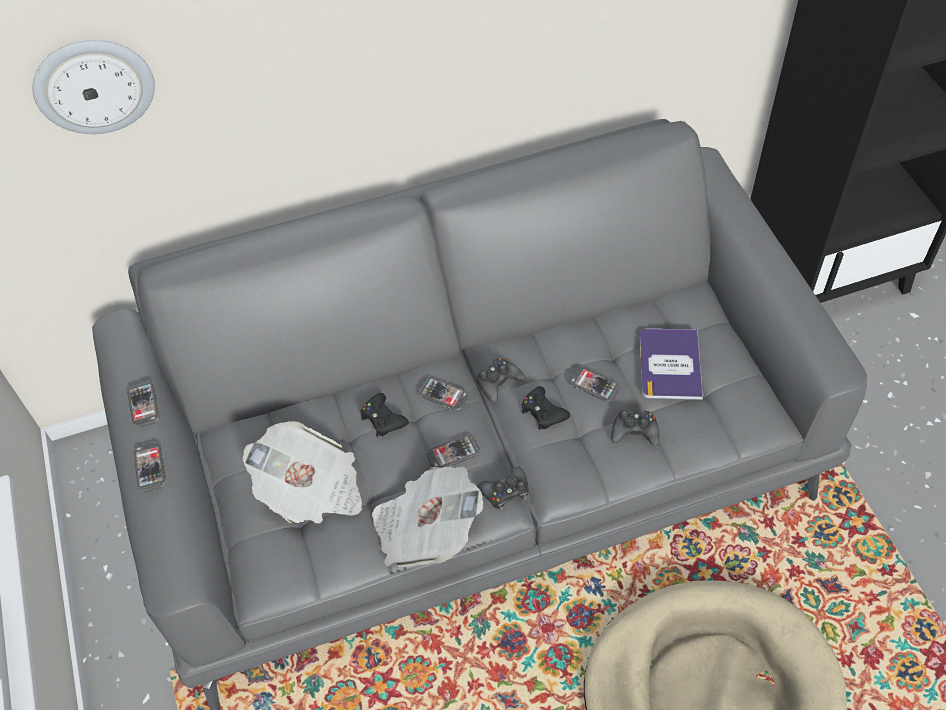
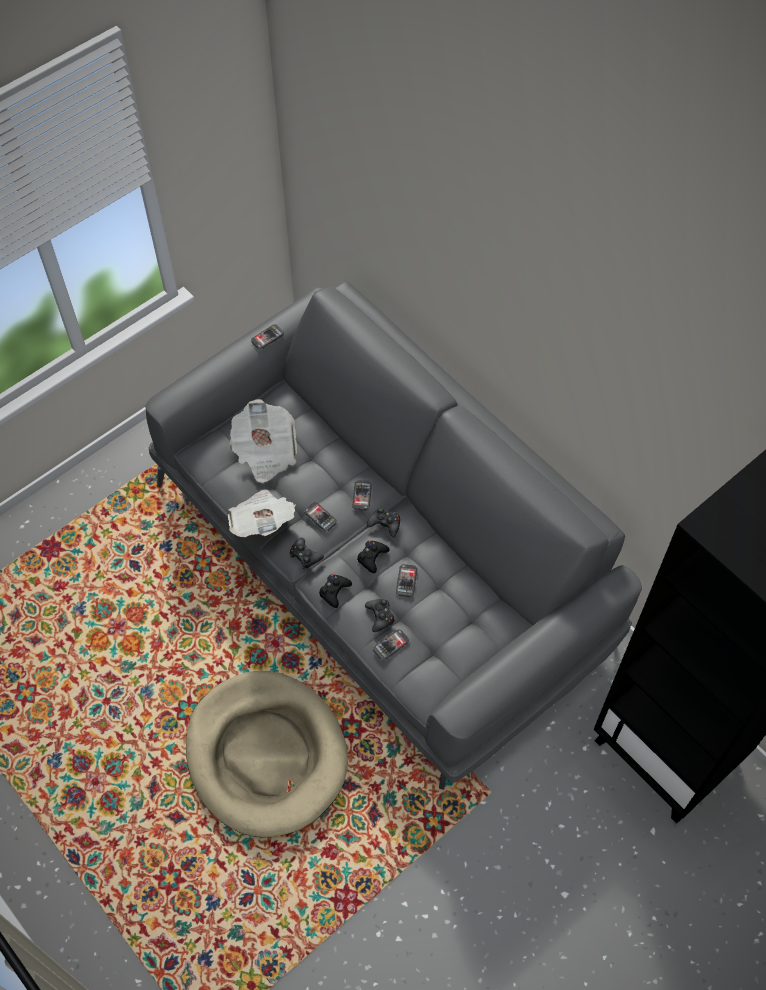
camera: 65 degrees right, 5 degrees up
(94, 85) = (365, 190): wall clock -> none
(150, 468) = (228, 360): phone -> phone (391, 645)
(383, 419) = (328, 469): black game controller -> black game controller (334, 591)
(670, 364) = (443, 622): book -> none

